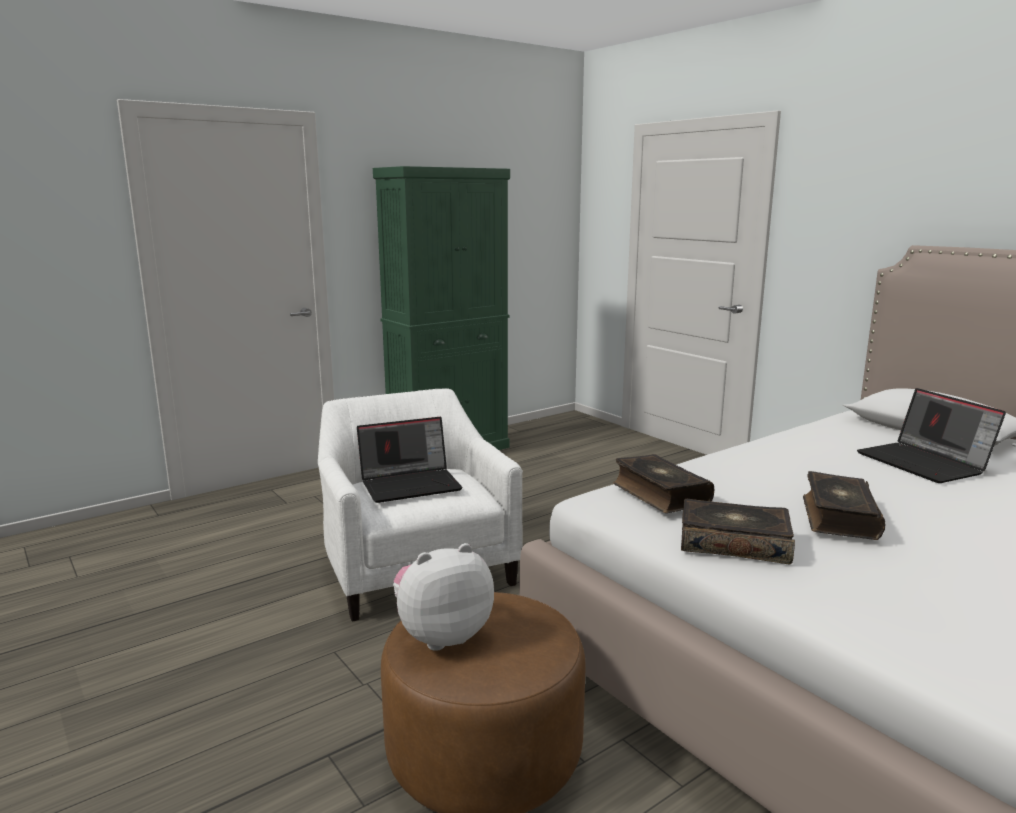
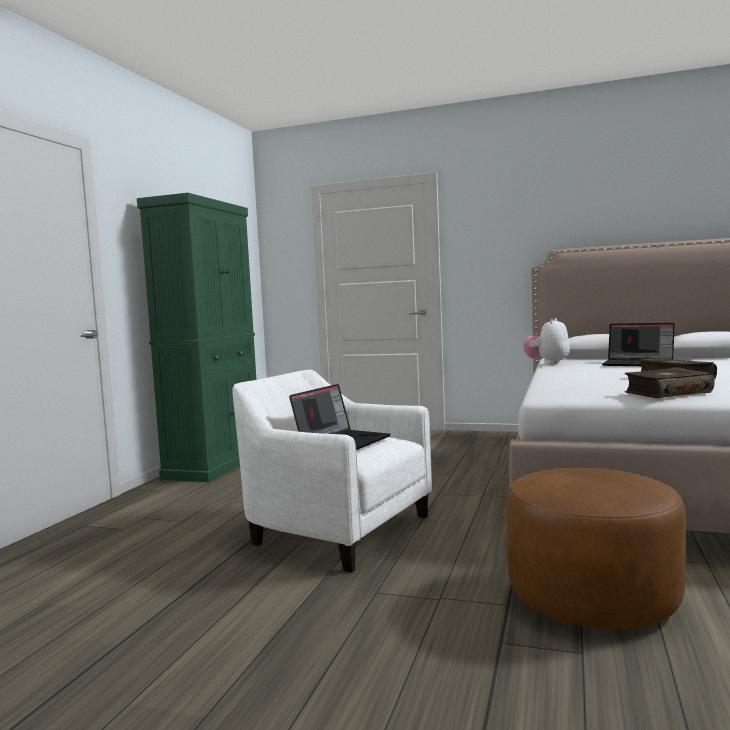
camera: 35 degrees left, 10 degrees down
(441, 635) = (576, 488): plush toy -> plush toy (547, 363)
(659, 494) = (575, 387): book -> none

